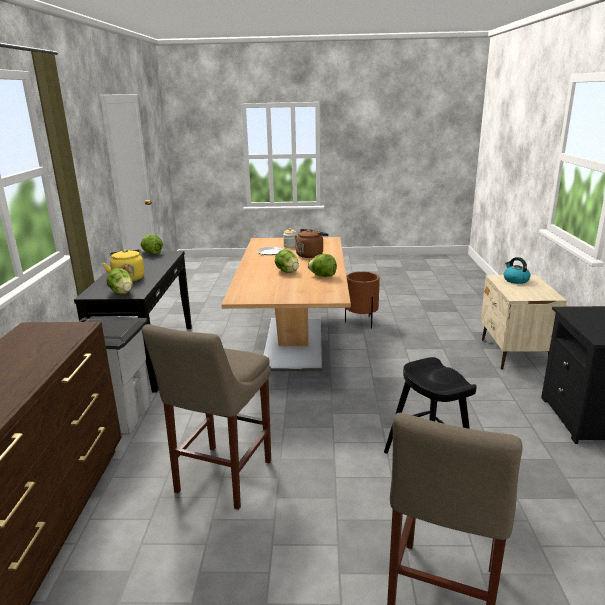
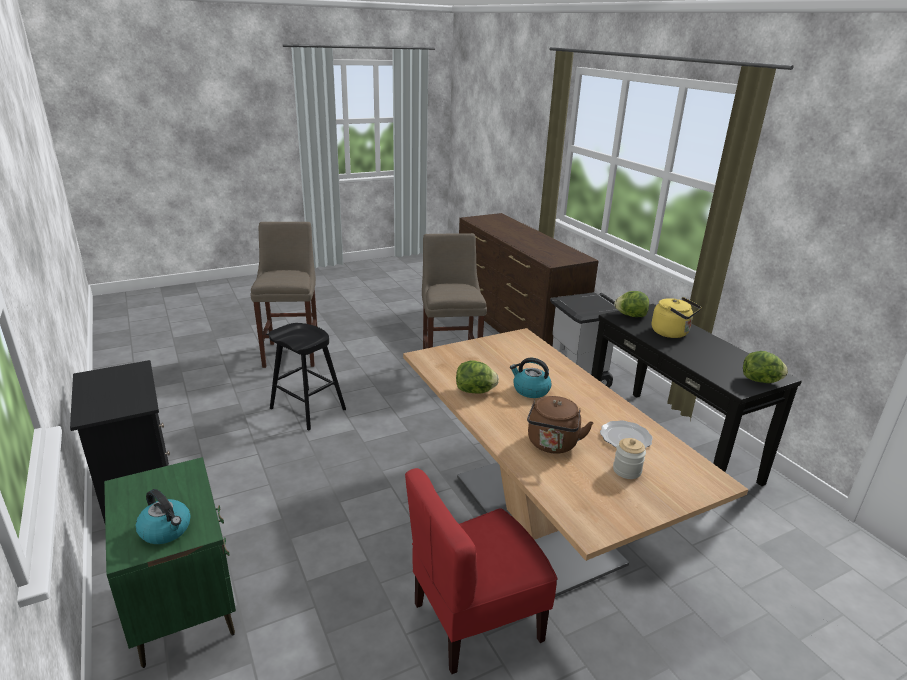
camera: 150 degrees right, 5 degrees up
(287, 272) = (530, 390): lettuce -> kettle
(362, 322) = (475, 620): brown planter -> red chair
(513, 354) = (183, 604): beige nightstand -> green nightstand

